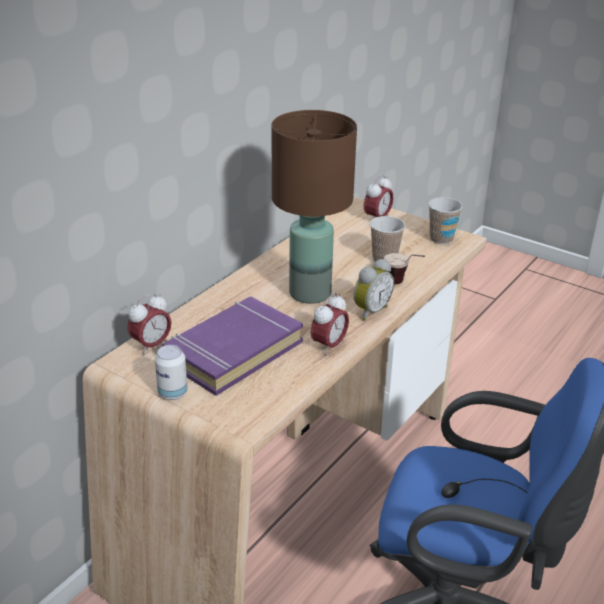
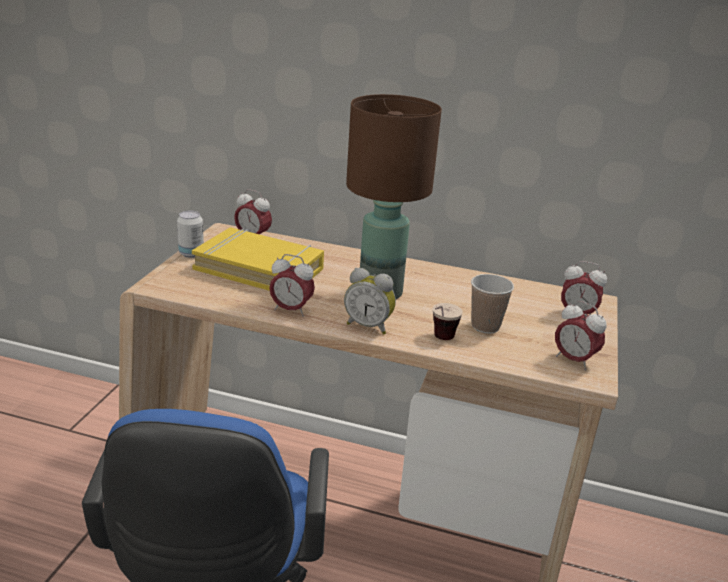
camera: 70 degrees right, 5 degrees down
(233, 352) = (259, 269): purple book -> yellow book
(441, 239) = (574, 360): cup -> alarm clock

